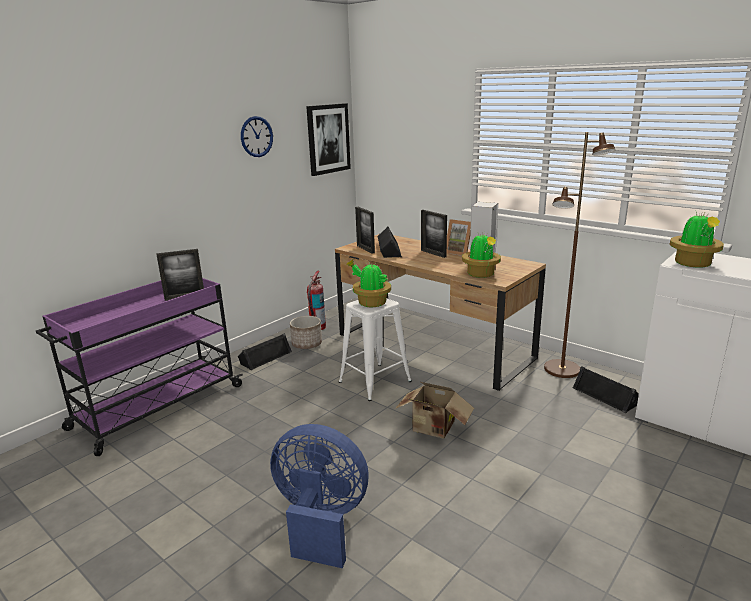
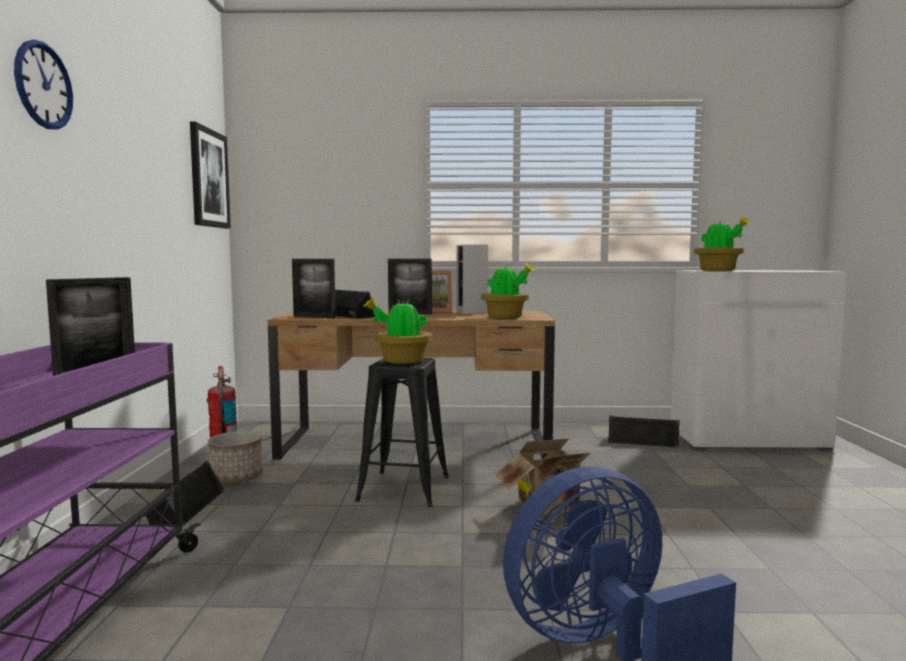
camera: 40 degrees left, 15 degrees down
(256, 136) = (142, 139): wall clock -> wall clock (43, 85)
(375, 382) = (404, 488): white stool -> black stool
(562, 370) = (575, 433): brown floor lamp -> none

